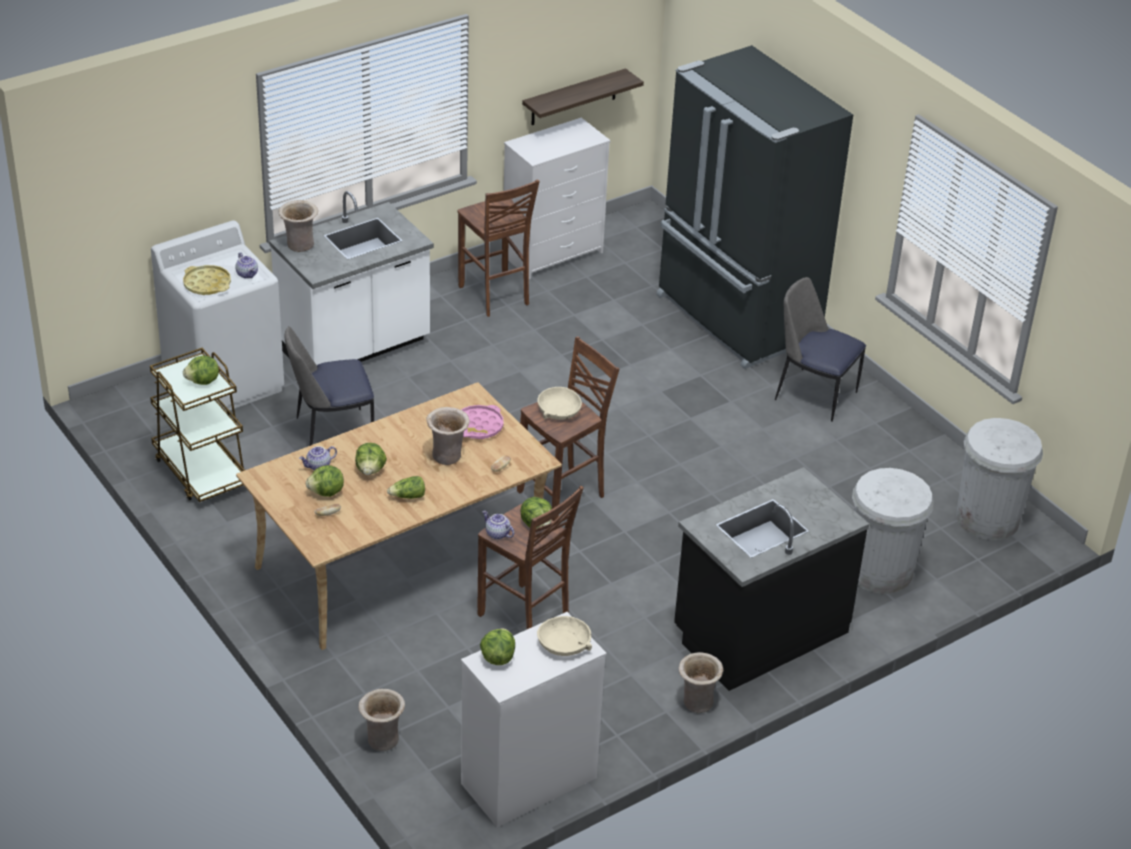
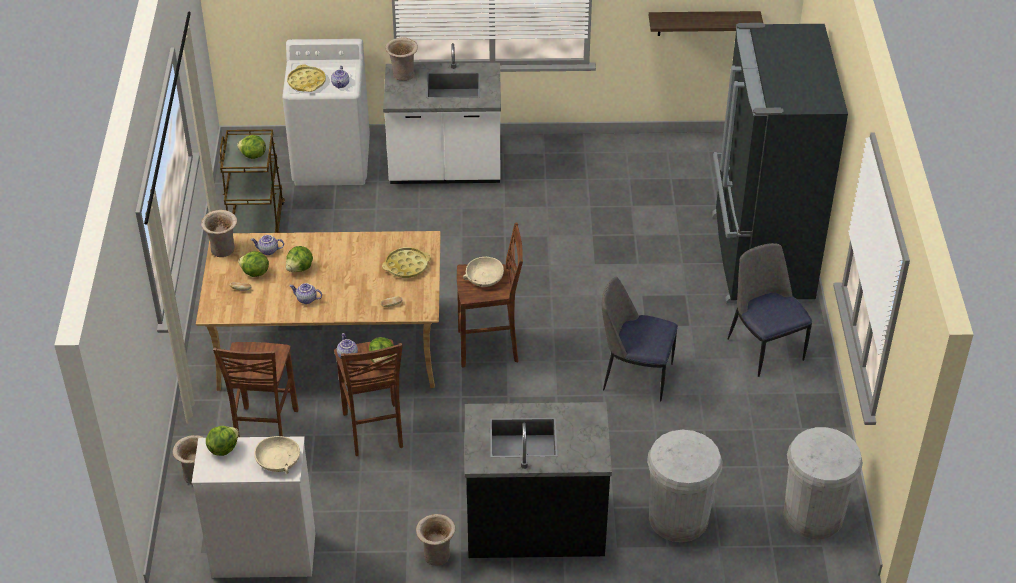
camera: 35 degrees right, 5 degrees up
(331, 432) = (369, 230): chair -> chair (635, 375)
(408, 496) = (306, 299): lettuce -> teapot
(448, 456) = (363, 280): beige vase -> beige vase (223, 250)
(478, 426) = (406, 266): pink tray -> yellow tray
(495, 296) = (584, 168): brown stool -> brown stool (265, 431)
(553, 253) = (661, 149): white dresser -> none

